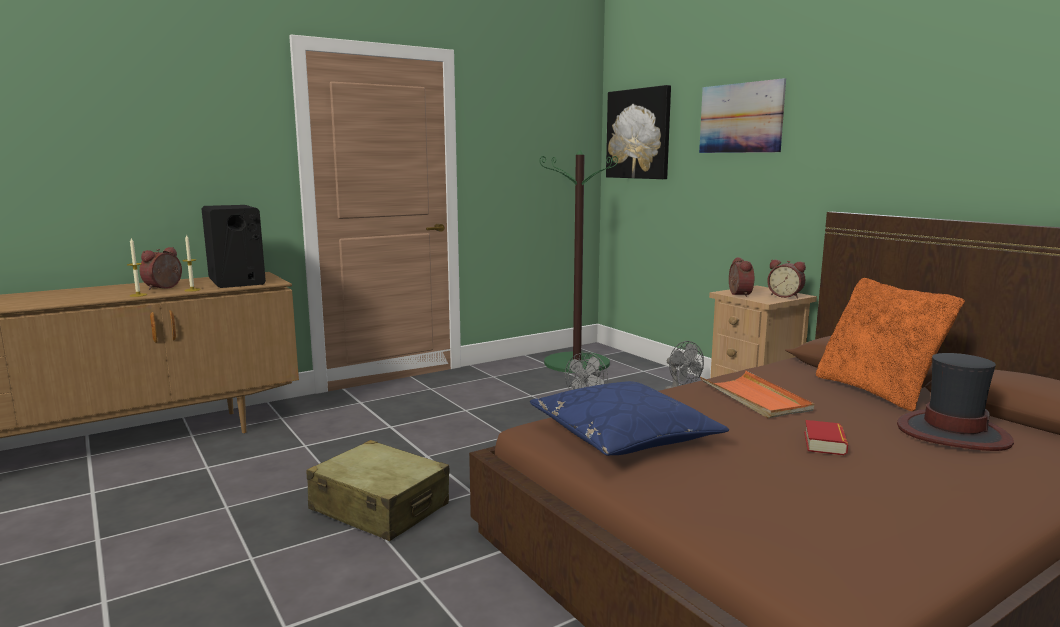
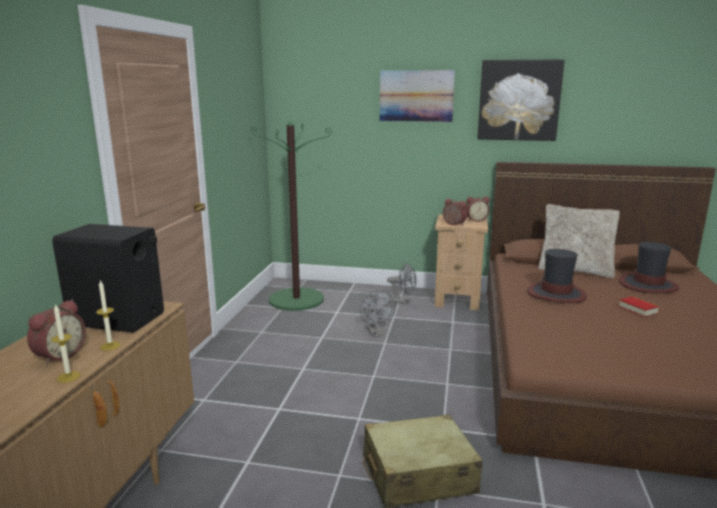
camera: 45 degrees left, 5 degrees up
(164, 288) = (59, 355): alarm clock -> alarm clock turned 135 degrees counterclockwise
(623, 436) = (577, 344): blue pillow -> none
(639, 134) = (311, 104): picture -> picture (519, 100)
(755, 398) = (556, 293): orange tray -> hat
(877, 389) = (575, 269): orange pillow -> beige pillow

